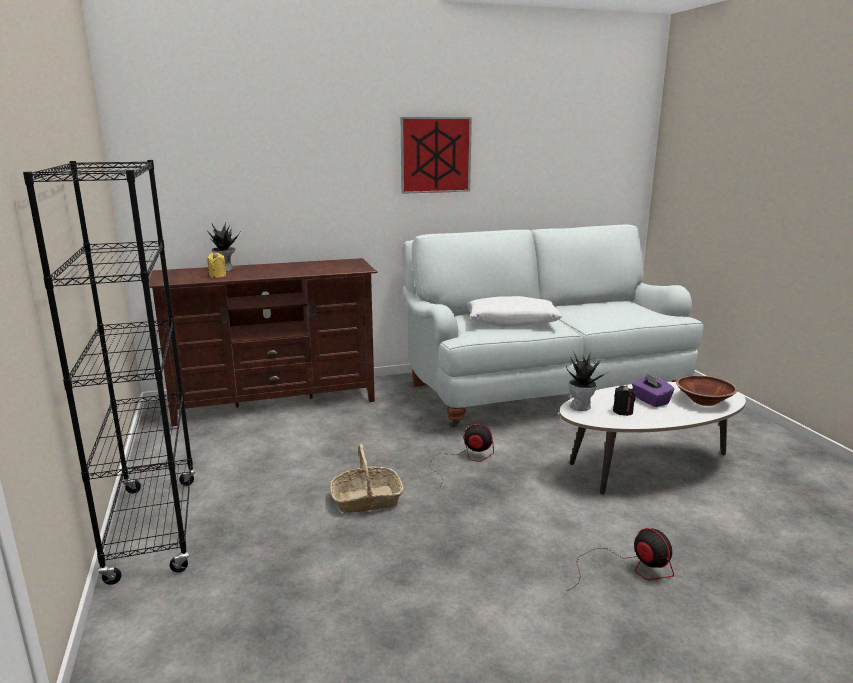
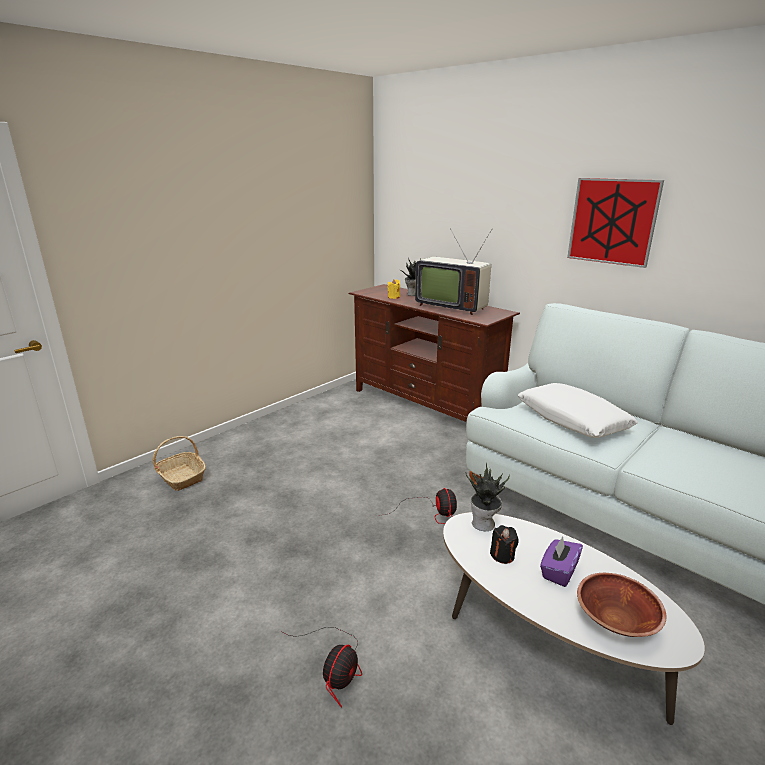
camera: 60 degrees right, 5 degrees up
(154, 528) = (251, 434): black bookcase -> none
(299, 268) = (451, 306): none -> television
(366, 500) = (333, 490): basket -> basket (181, 477)

